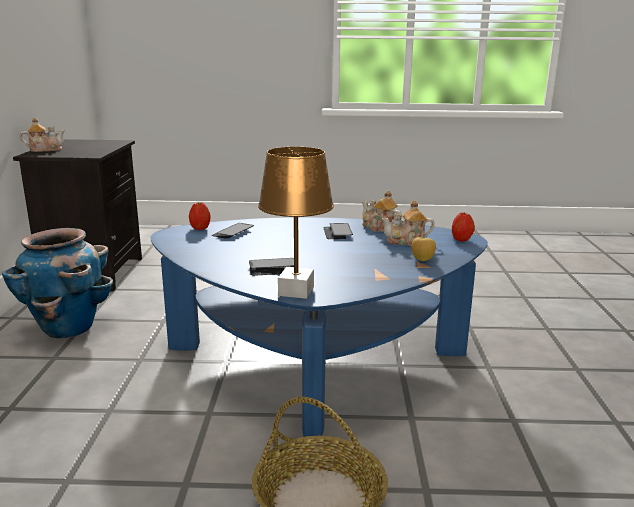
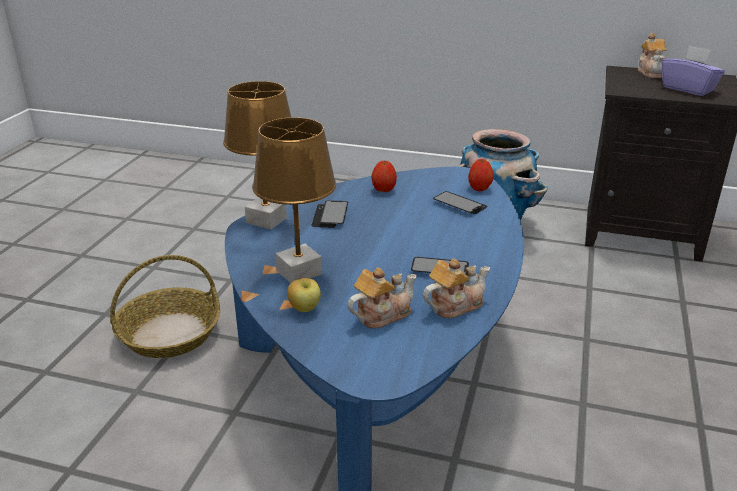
camera: 105 degrees right, 10 degrees up
(92, 145) = (688, 89): none -> purple tissue box
(378, 267) = (299, 273): none -> brown table lamp
(406, 241) = (382, 314): teapot -> teapot turned 45 degrees clockwise
(461, 239) = (372, 369): apple -> apple (383, 190)

